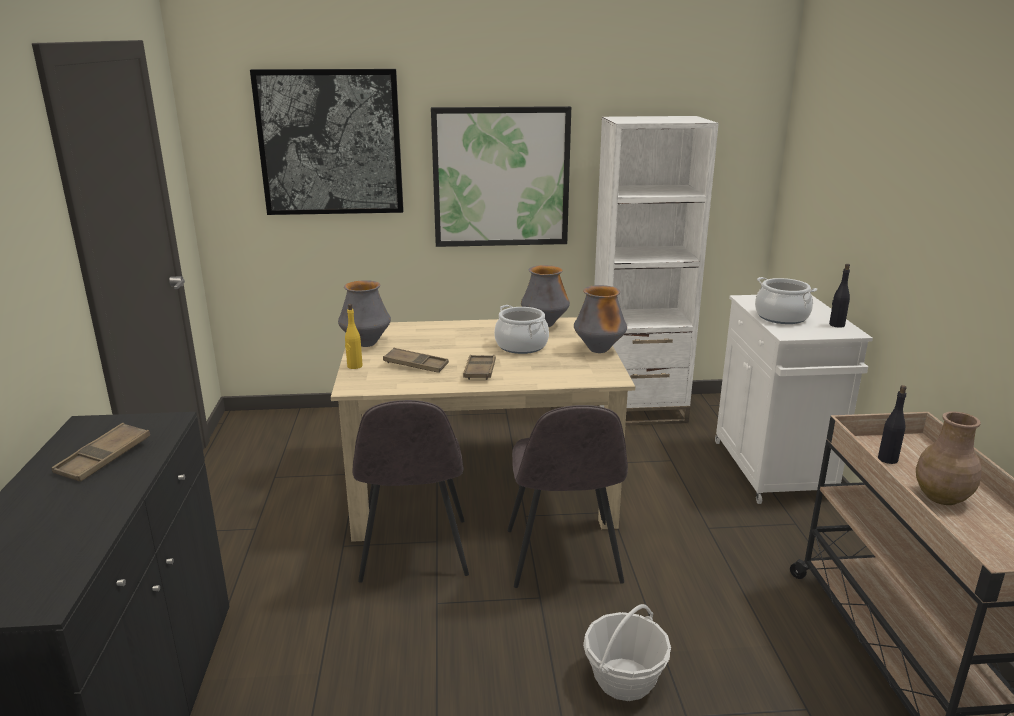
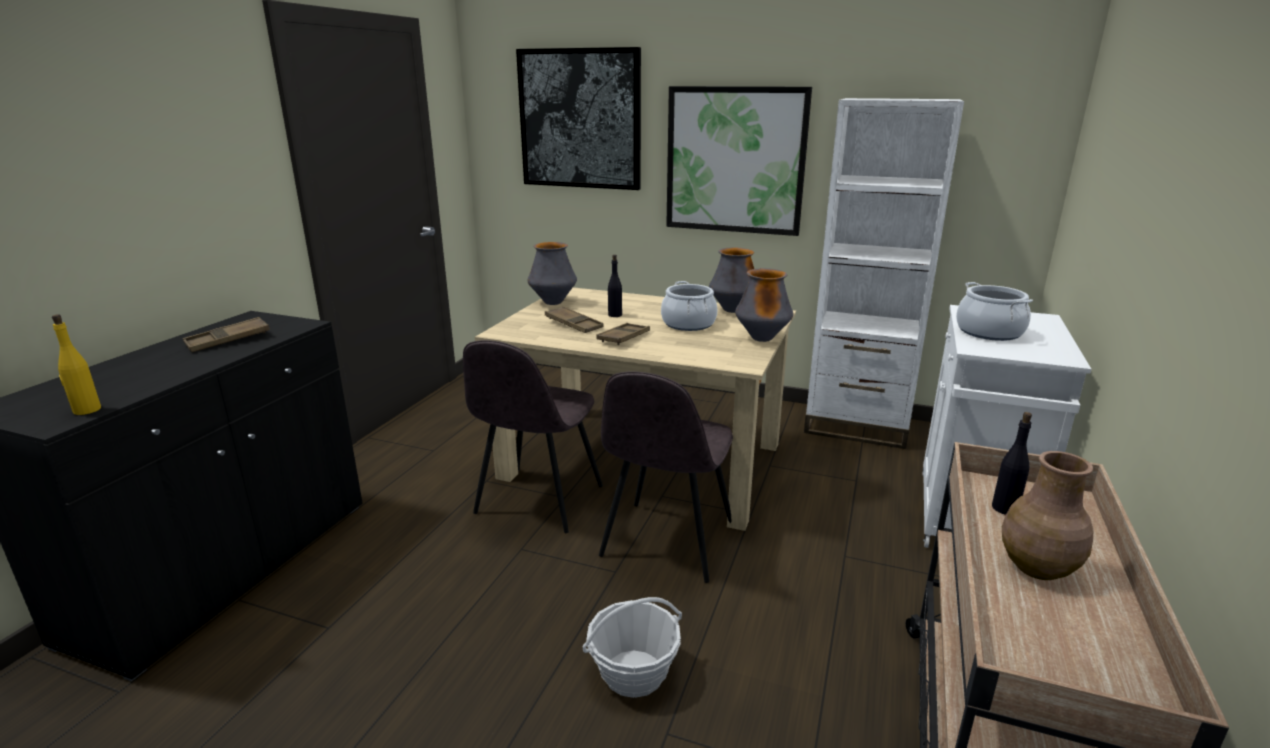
camera: 25 degrees right, 0 degrees up
(354, 366) = (522, 317): yellow bottle -> yellow bottle (86, 410)
(836, 325) = (1055, 349): black bottle -> black bottle (615, 315)

